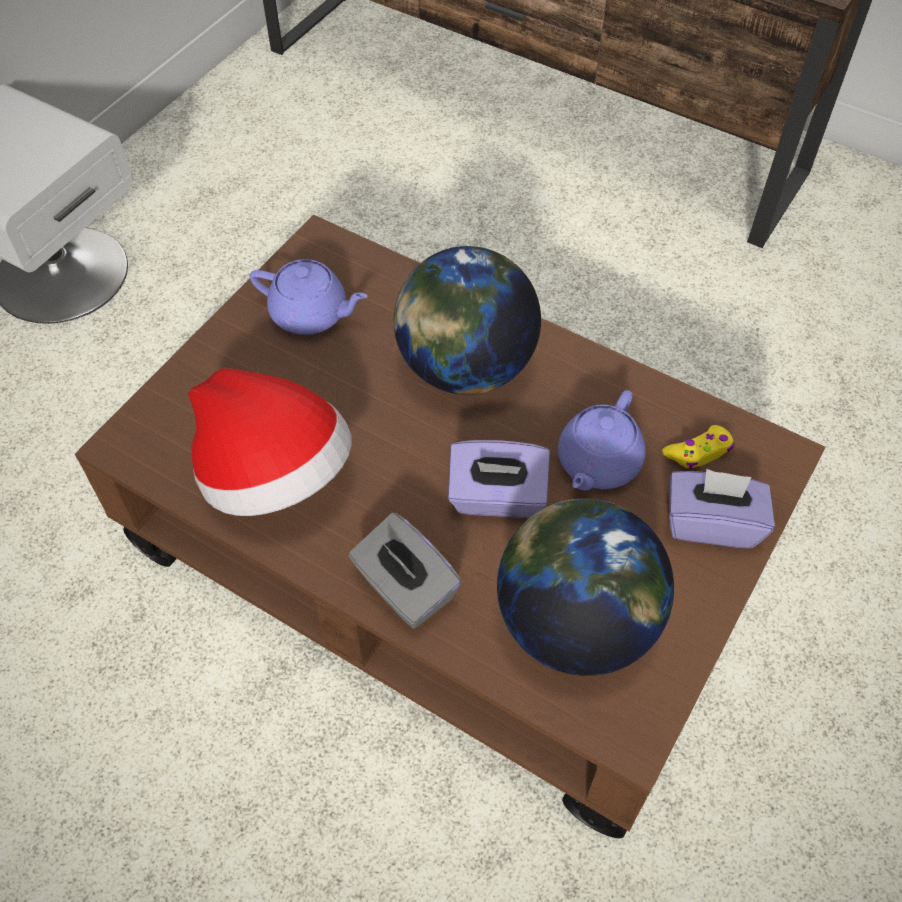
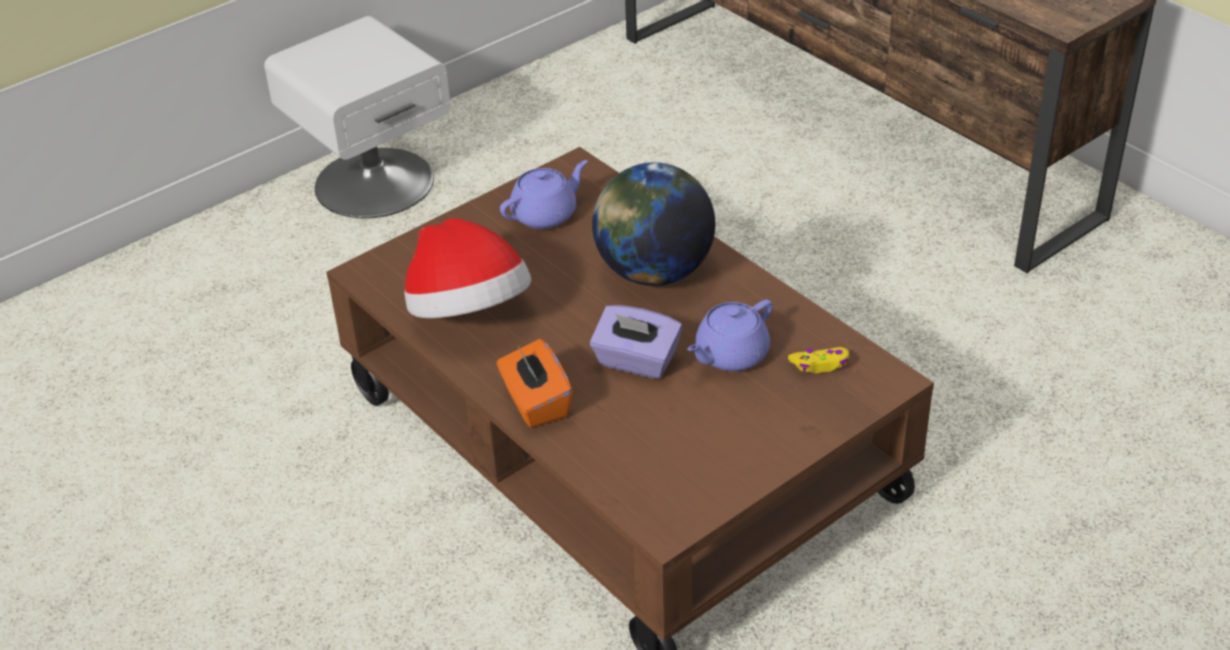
camera: 20 degrees right, 15 degrees down
(311, 314) = (545, 214): purple teapot -> purple teapot turned 75 degrees counterclockwise
(405, 588) = (535, 403): grey tissue box -> orange tissue box
(575, 622) = (658, 451): globe -> none
(711, 523) = (804, 412): purple tissue box -> none

